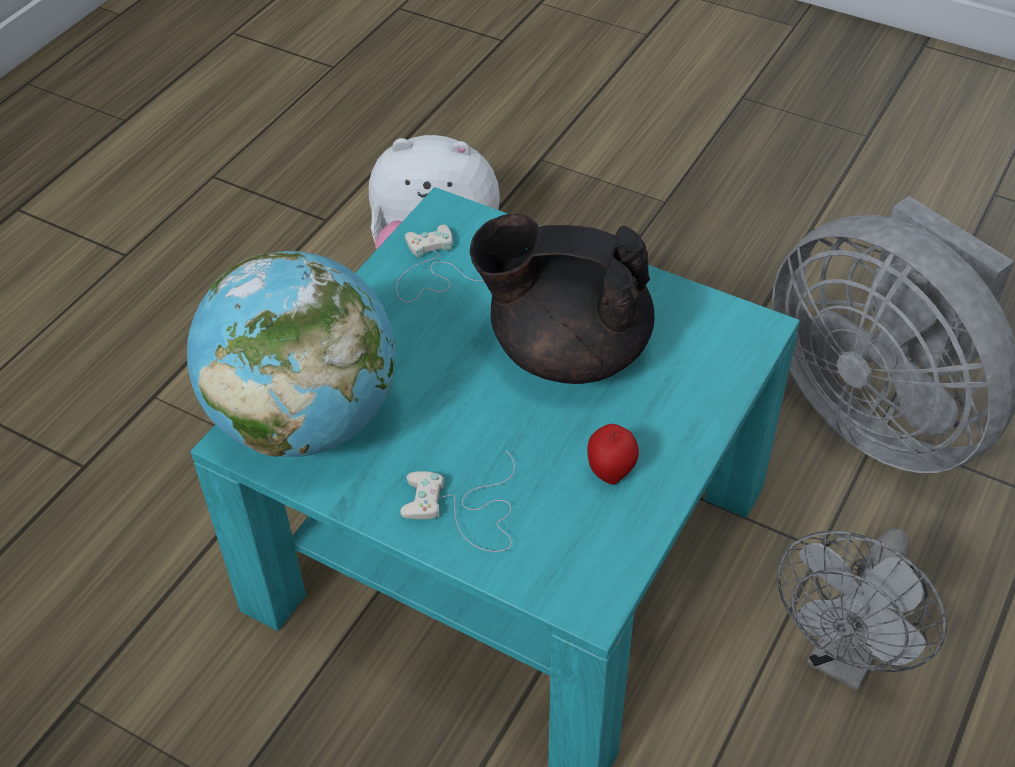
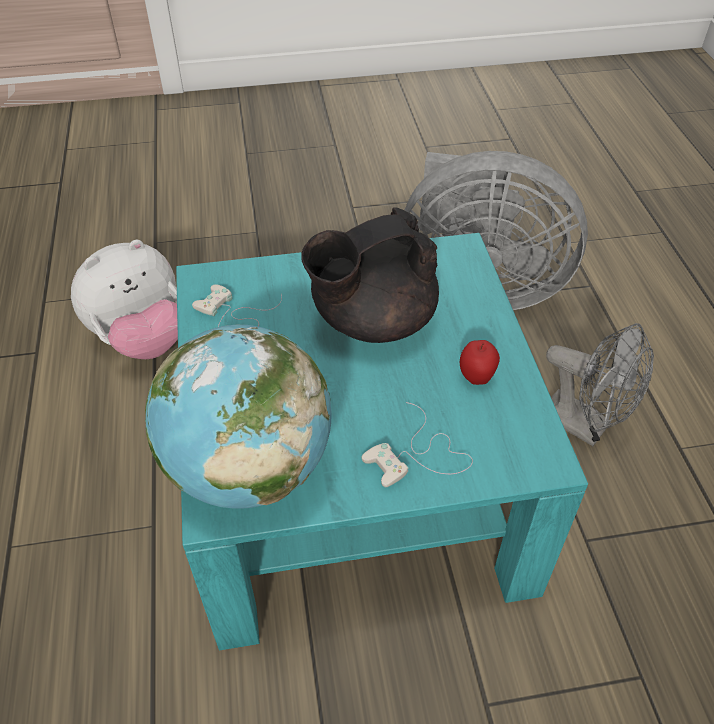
camera: 40 degrees left, 0 degrees up
(844, 657) = (584, 425): grey fan -> grey fan turned 45 degrees counterclockwise

